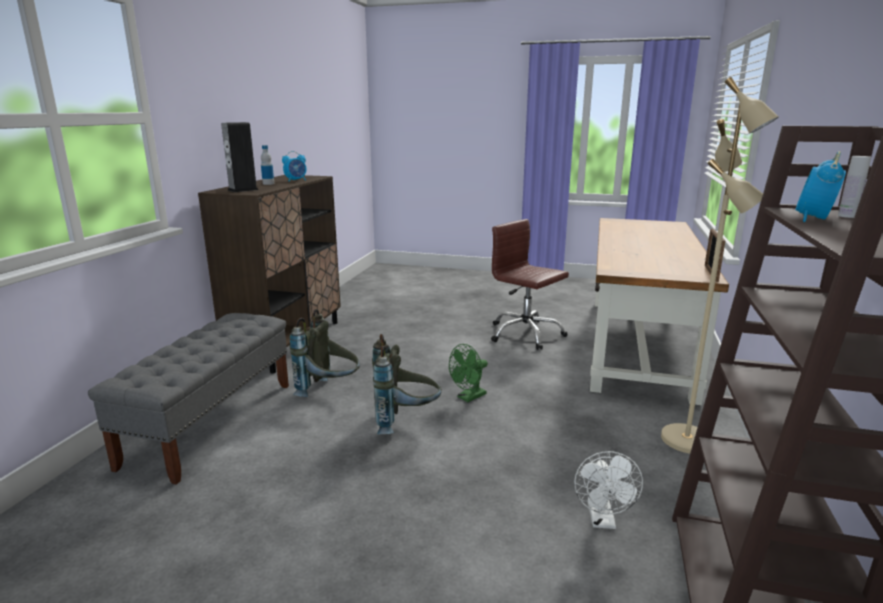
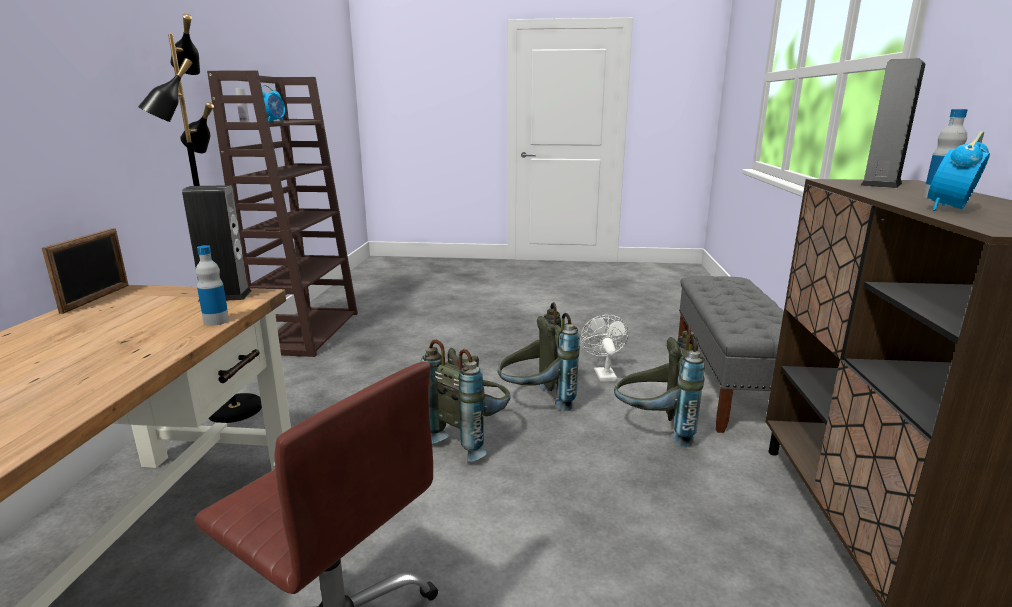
camera: 170 degrees right, 0 degrees up
(468, 397) = (471, 438): green fan -> grey backpack
(602, 520) = (366, 352): white fan -> white fan (603, 373)
(607, 259) = (216, 321): none -> bottle
(628, 271) = (225, 296): none -> speaker
(688, 440) = (233, 409): beige floor lamp -> black floor lamp

